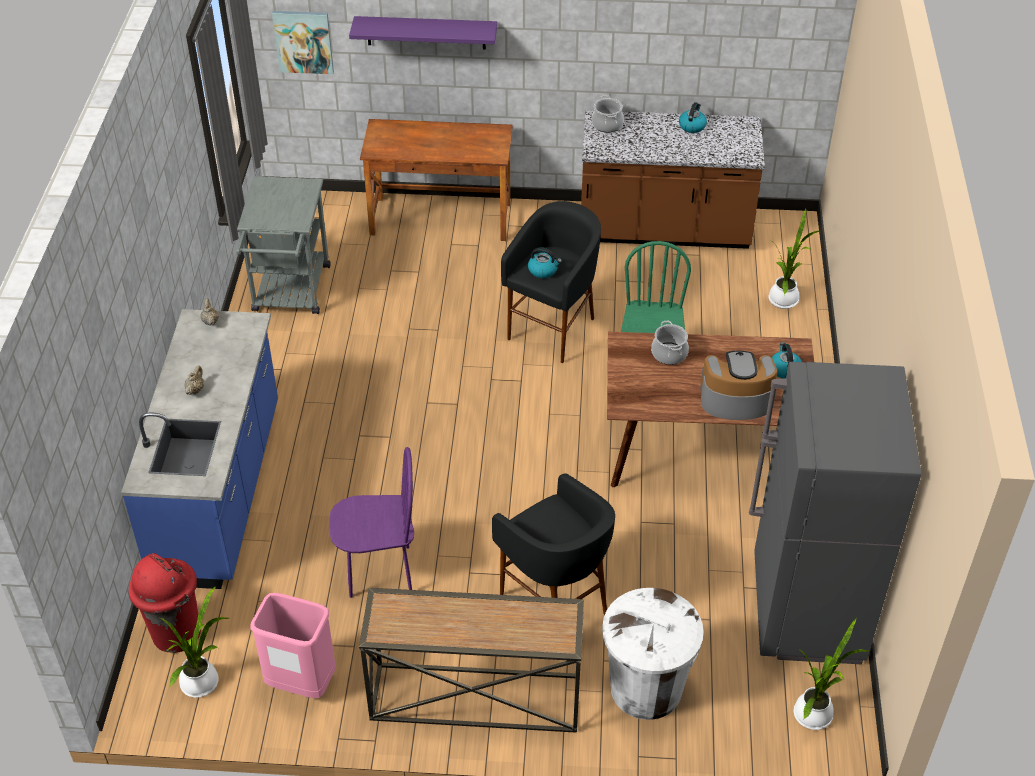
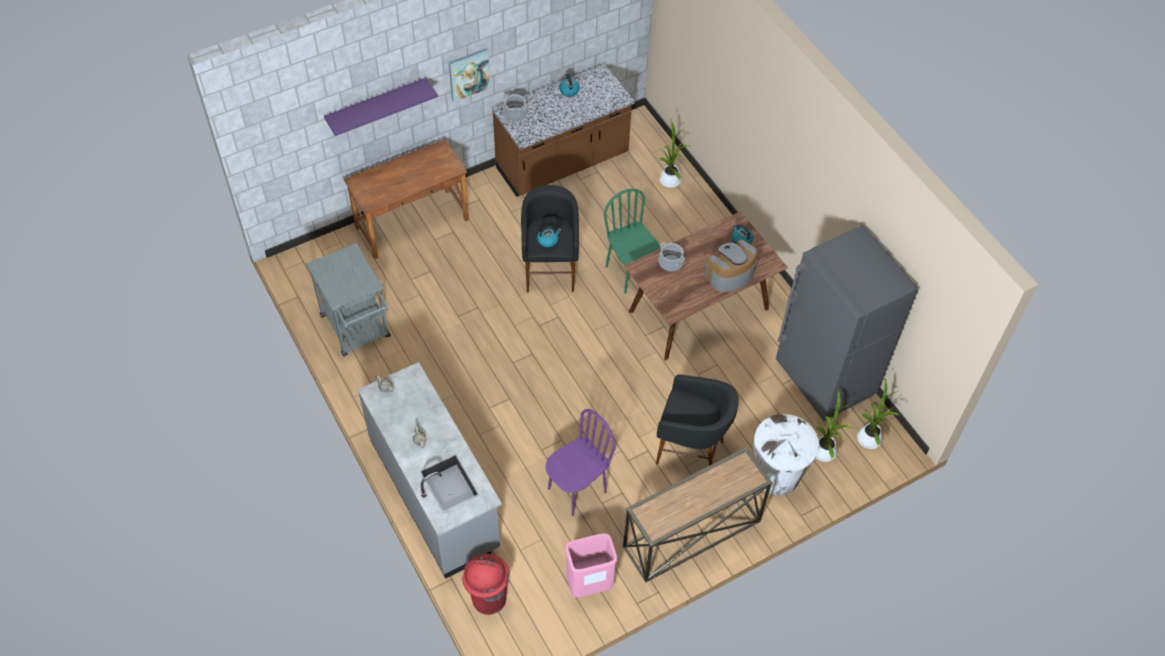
camera: 35 degrees left, 10 degrees up
(202, 681) = (531, 617): potted plant -> potted plant (824, 450)
(220, 492) = (435, 494): blue counter -> grey counter
(303, 41) = (288, 148): picture -> picture (469, 74)

